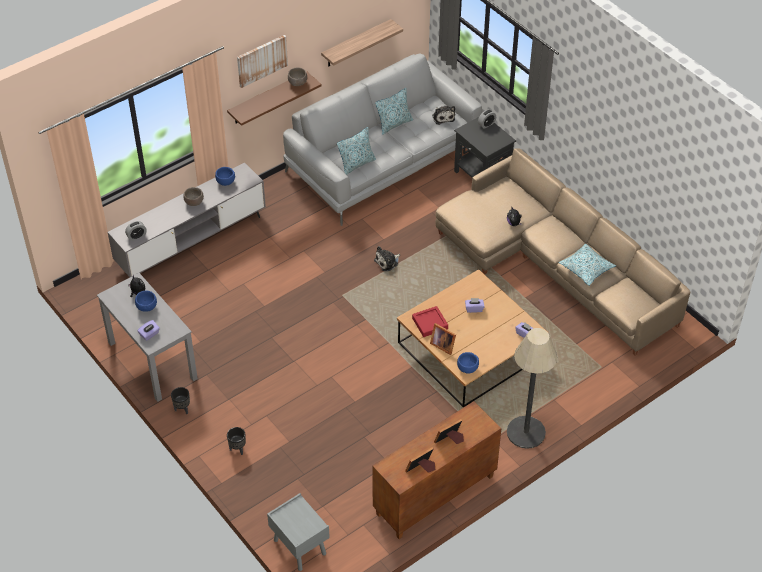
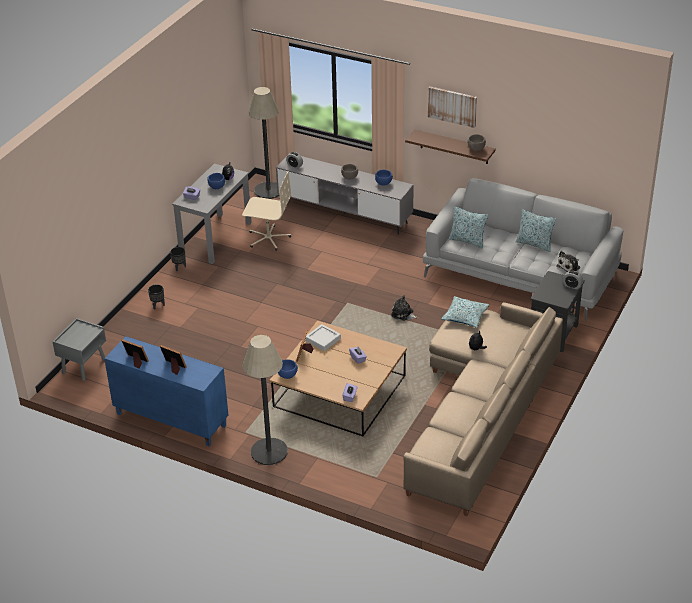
camera: 65 degrees right, 10 degrees down
(99, 287) = (268, 190): none -> floor lamp
(187, 317) = (268, 238): none -> beige office chair
(356, 43) = (550, 158): shelf -> none
(430, 323) = (323, 340): red tray -> grey tray
(434, 496) = (170, 420): brown cabinet -> blue cabinet
(586, 268) = (455, 408): pillow -> pillow (465, 316)

